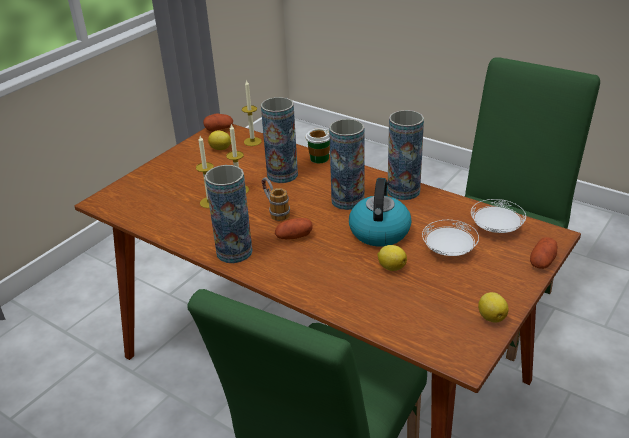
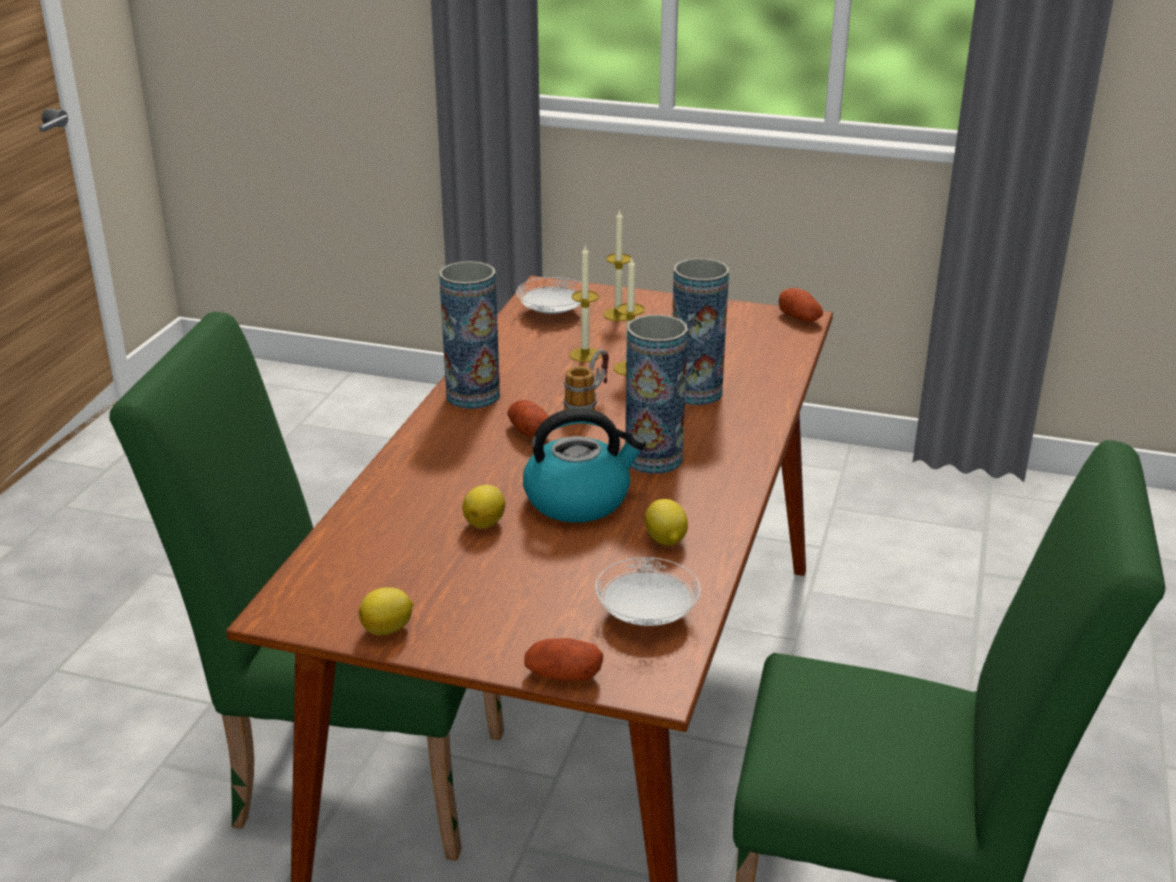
camera: 70 degrees right, 5 degrees down
(221, 149) = (739, 332): lemon -> lemon (665, 540)
(252, 141) = (781, 350): candle -> candle (618, 314)
(319, 158) = (769, 413): cup -> none
(403, 191) = (716, 506): vase -> none
(448, 250) = (554, 571): white plate -> white plate (552, 313)

